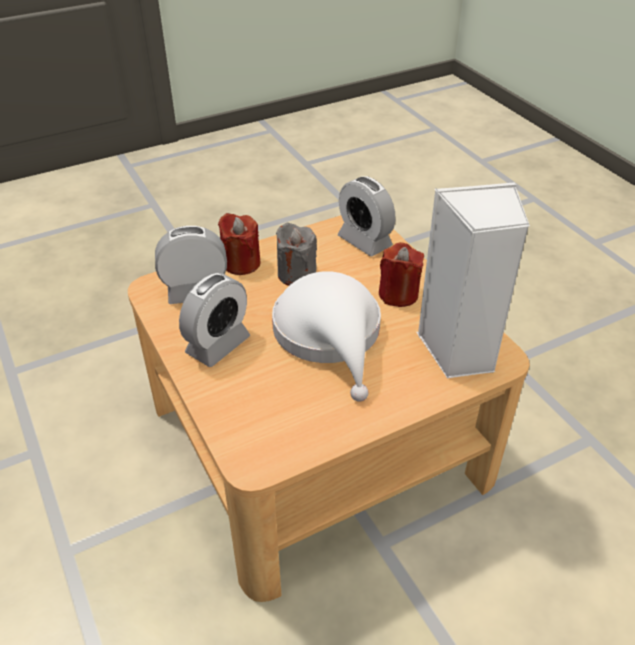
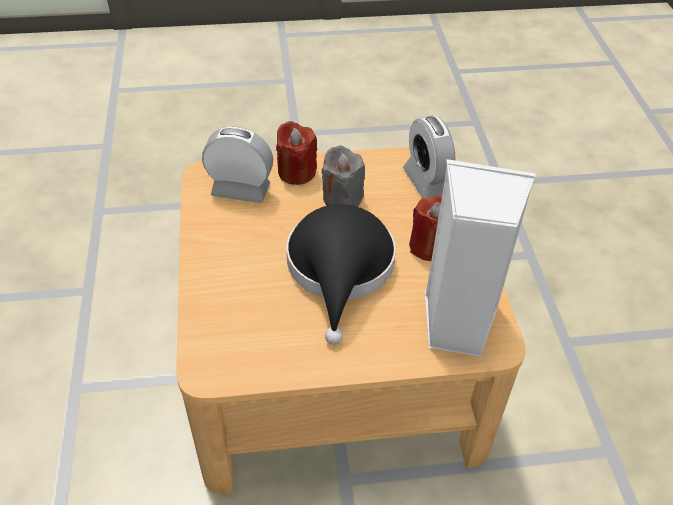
camera: 20 degrees right, 5 degrees up
(218, 345) = (234, 248): alarm clock -> none
(330, 336) = (340, 269): white hat -> black hat

